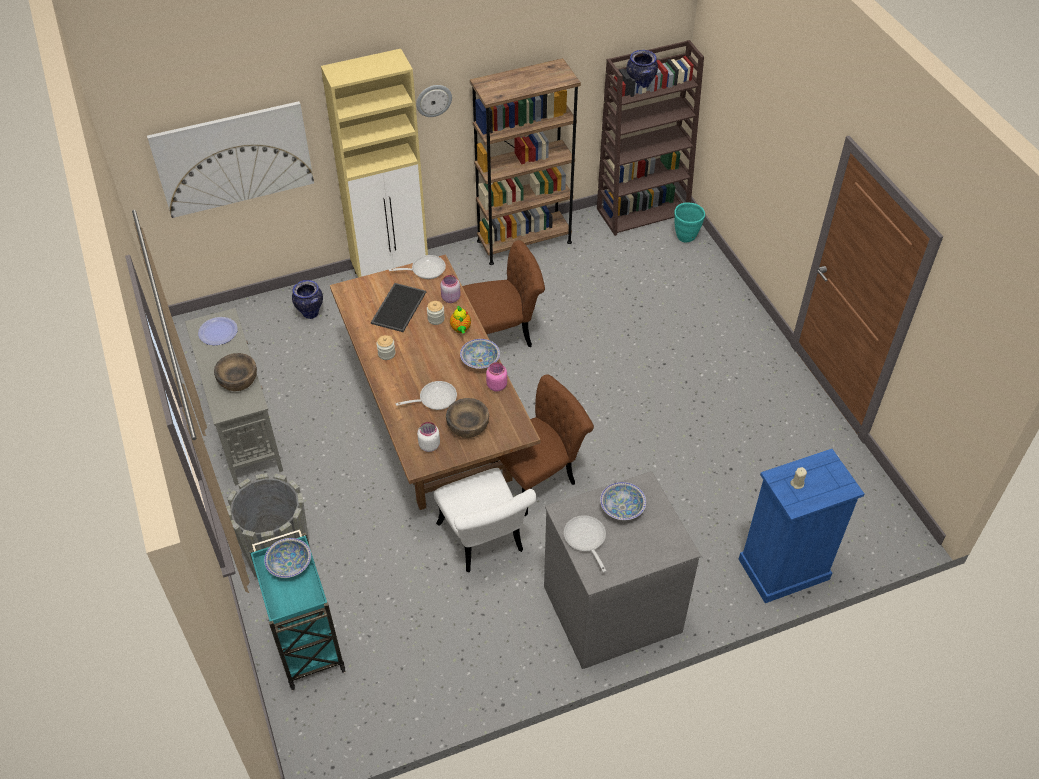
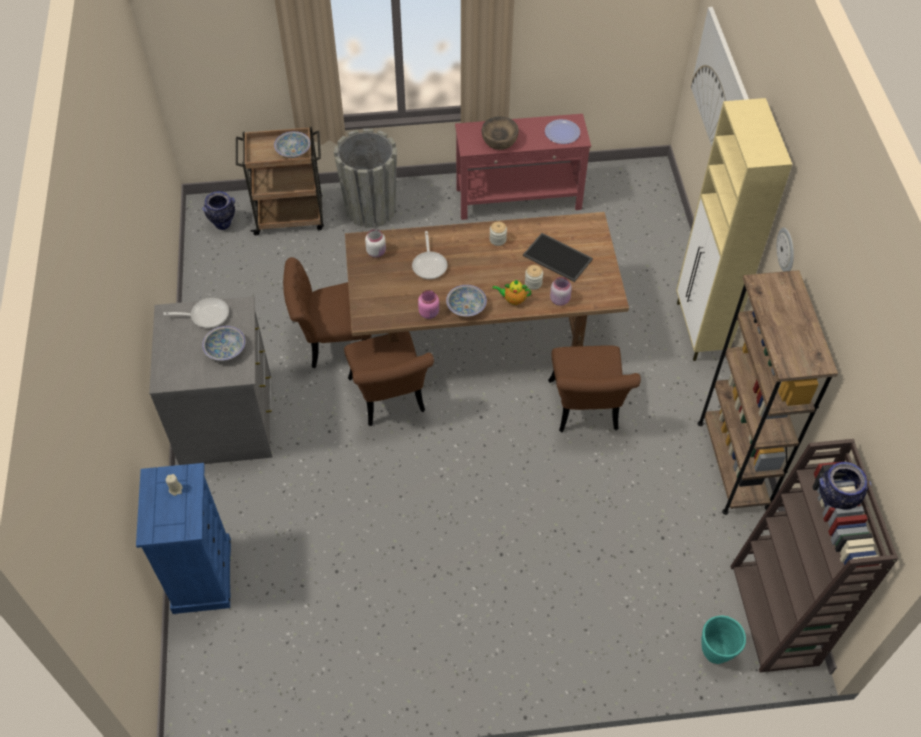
camera: 105 degrees right, 5 degrees up
(244, 426) = (519, 199): grey console table -> red console table
(306, 641) = (290, 217): turquoise cart -> brown cart
(310, 313) = (652, 258): vase -> vase (223, 224)
(425, 269) = (608, 286): frying pan -> none
(468, 425) = (388, 282): brown bowl -> none
(484, 543) = (332, 342): white chair -> brown chair

